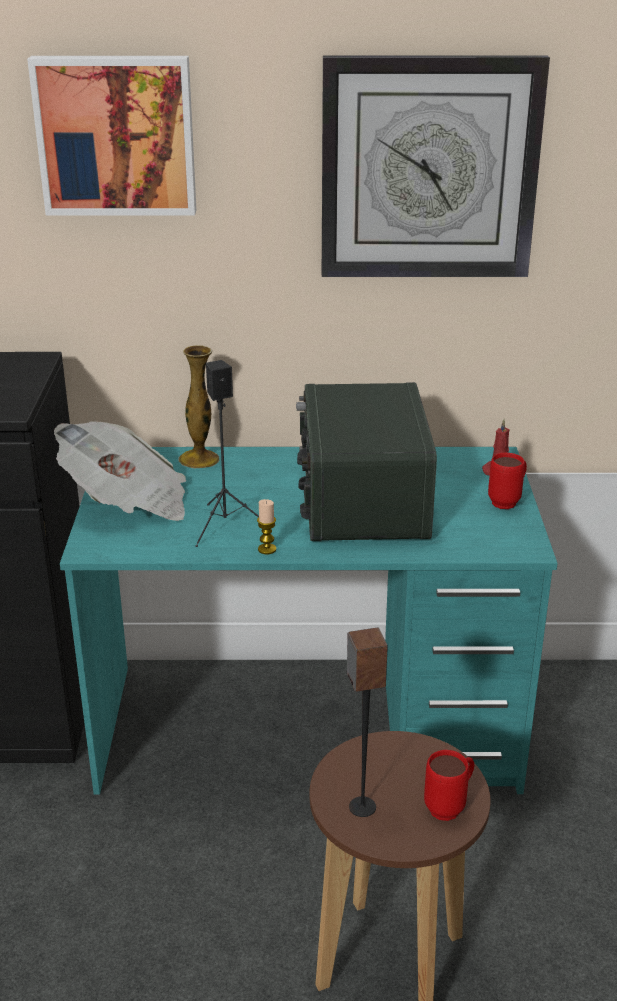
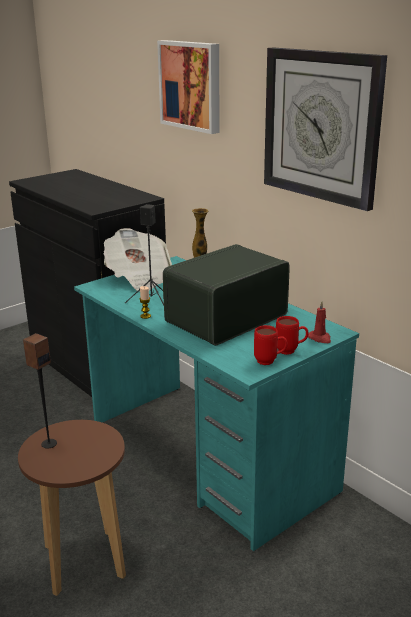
camera: 50 degrees right, 5 degrees down
(450, 806) = (75, 467): red mug -> red mug (270, 362)

